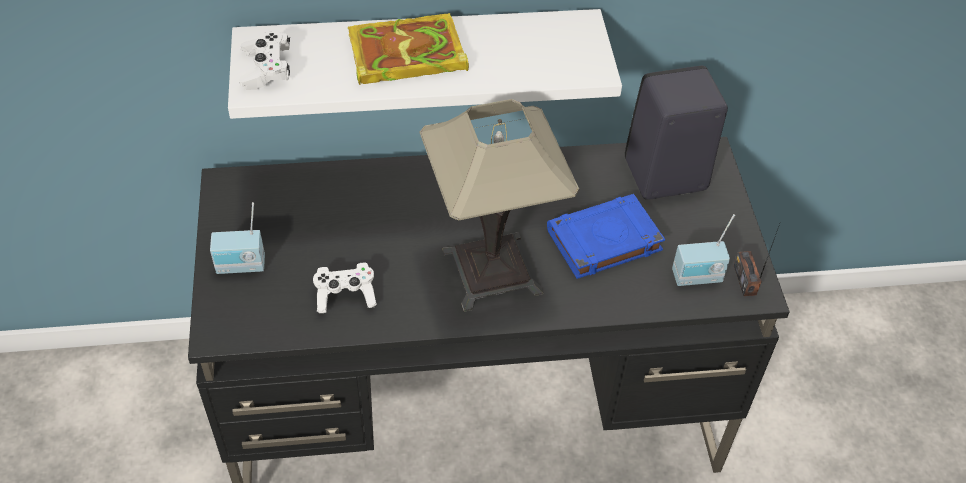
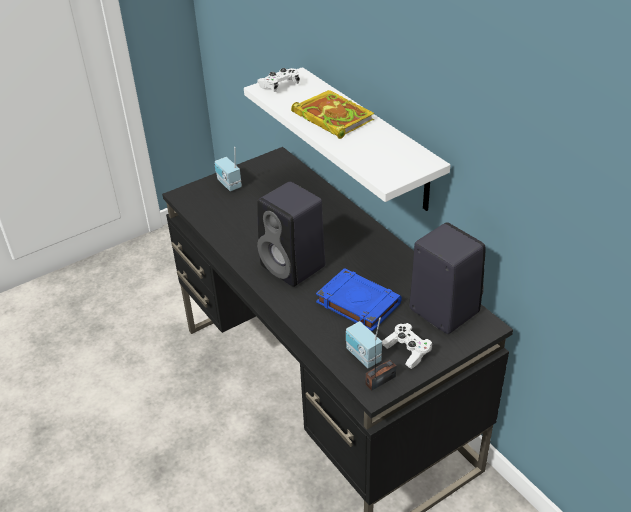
camera: 65 degrees right, 10 degrees down
(345, 295) = (235, 223): white game controller -> white game controller (407, 351)
(492, 271) = (295, 267): table lamp -> black speaker

